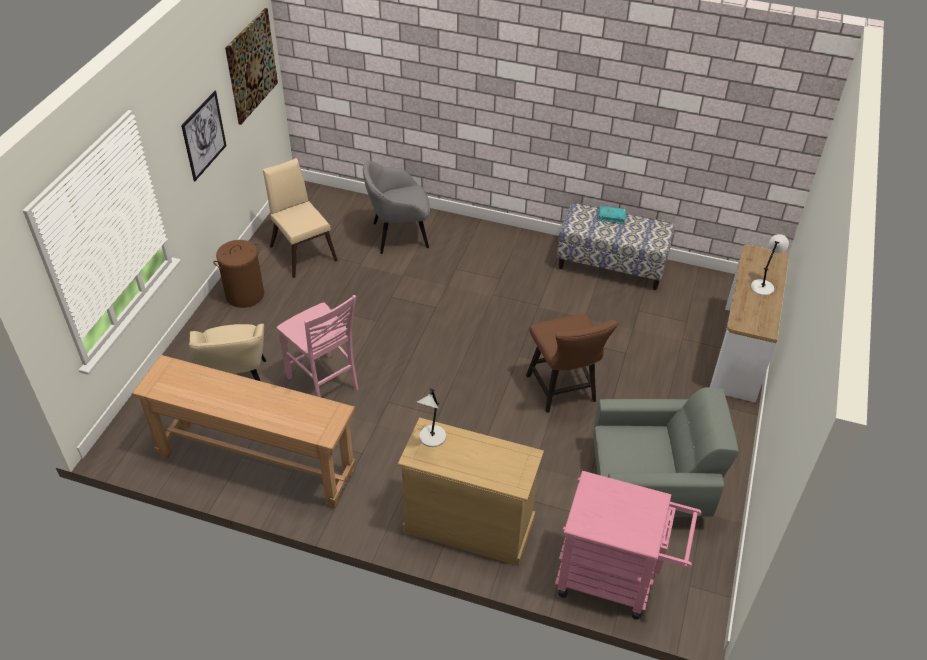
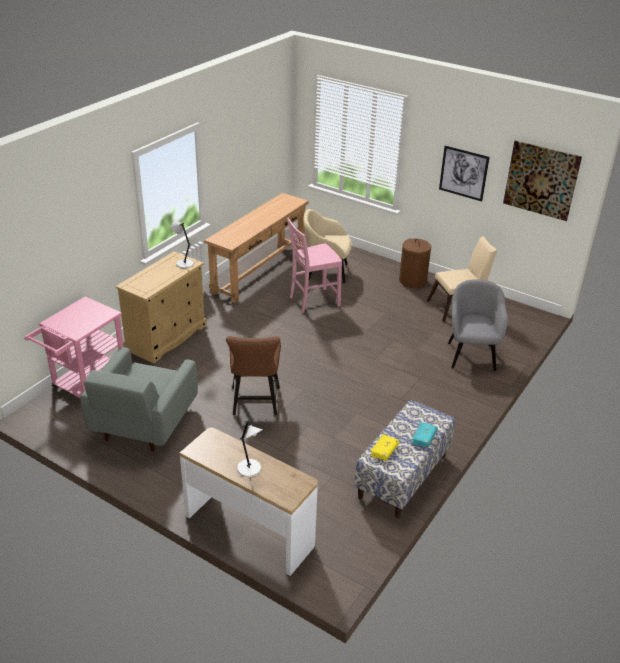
camera: 105 degrees right, 10 degrees down
(564, 392) = (255, 403): brown chair -> brown chair turned 90 degrees counterclockwise
(644, 239) = (384, 450): none -> yellow book

